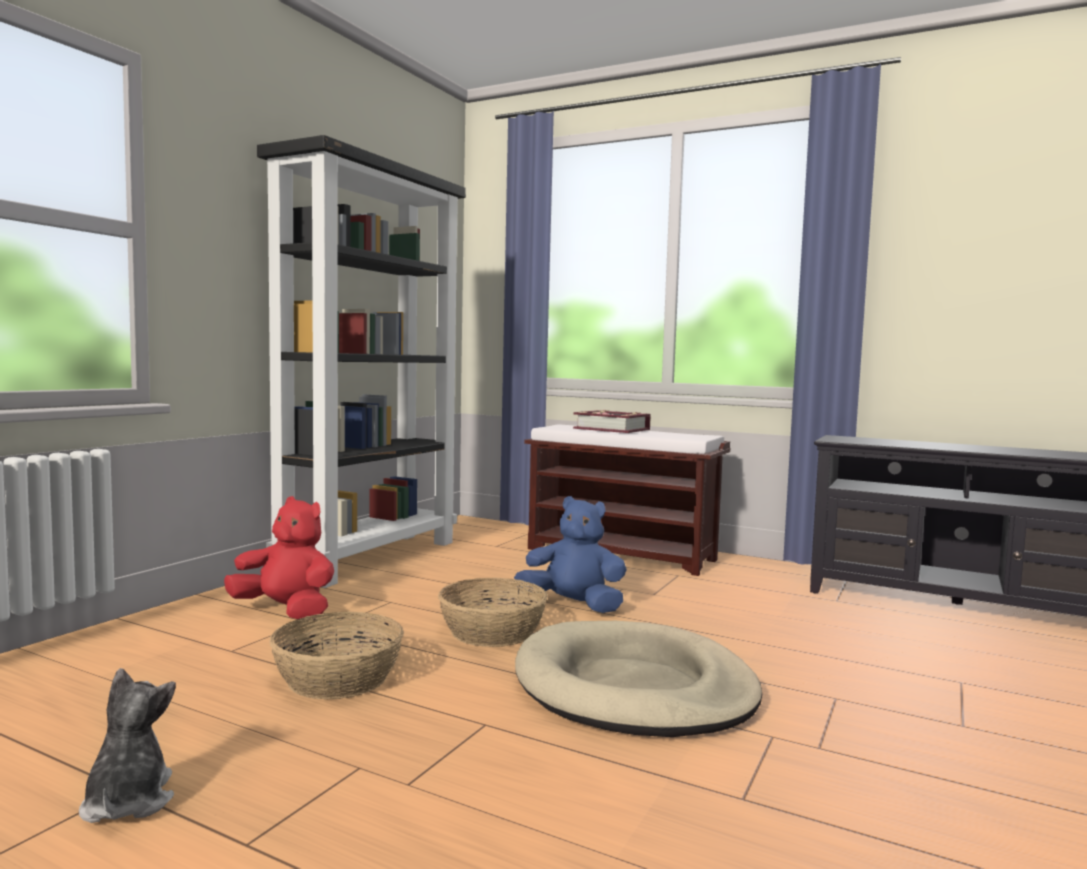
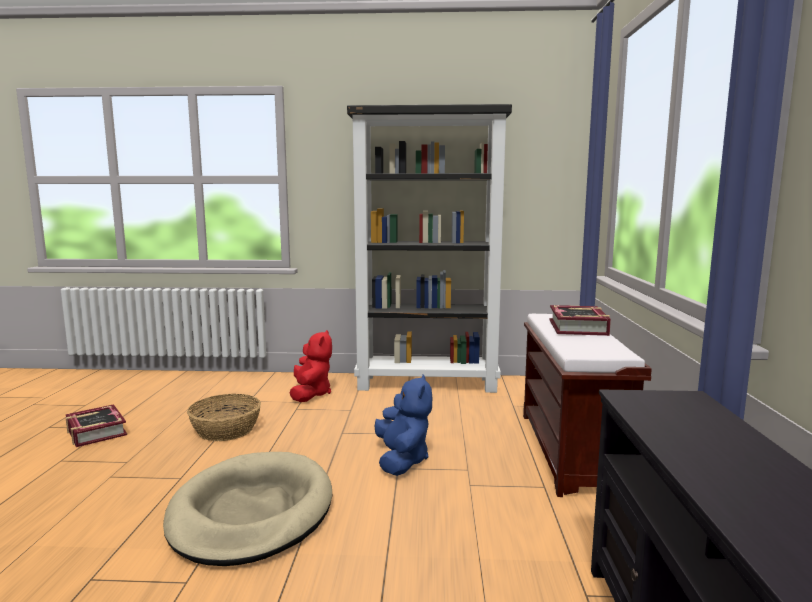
camera: 65 degrees right, 5 degrees up
(127, 802) = (96, 432): plush toy -> book
(492, 631) = (323, 447): basket -> none

